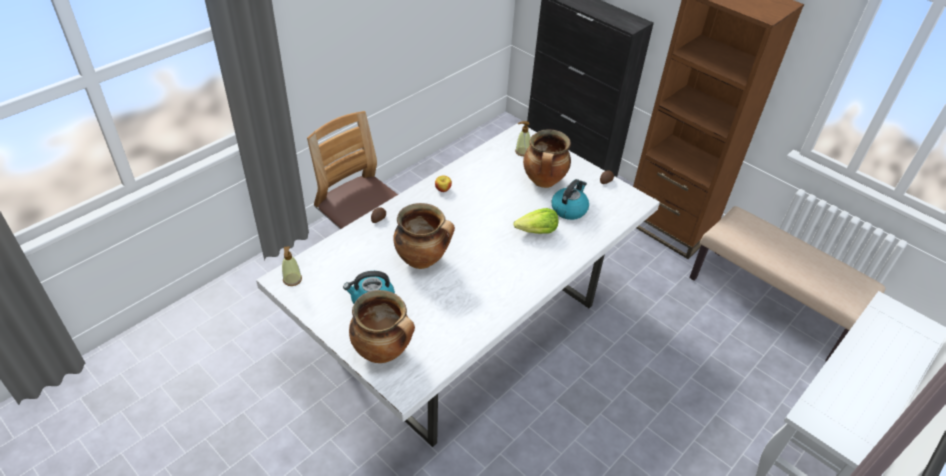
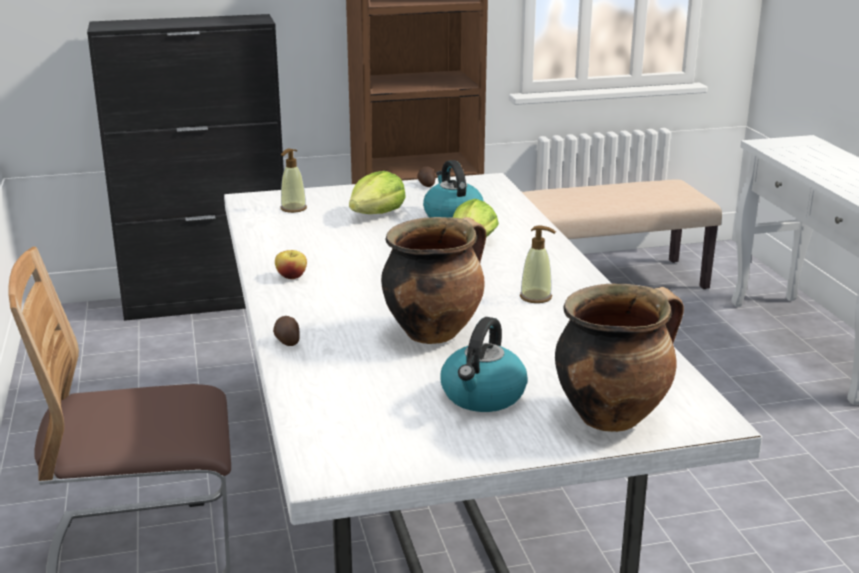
camera: 55 degrees left, 20 degrees down
(292, 279) = (341, 459): soap dispenser -> soap dispenser (536, 297)
(544, 182) = (377, 214): cooking pot -> lettuce

